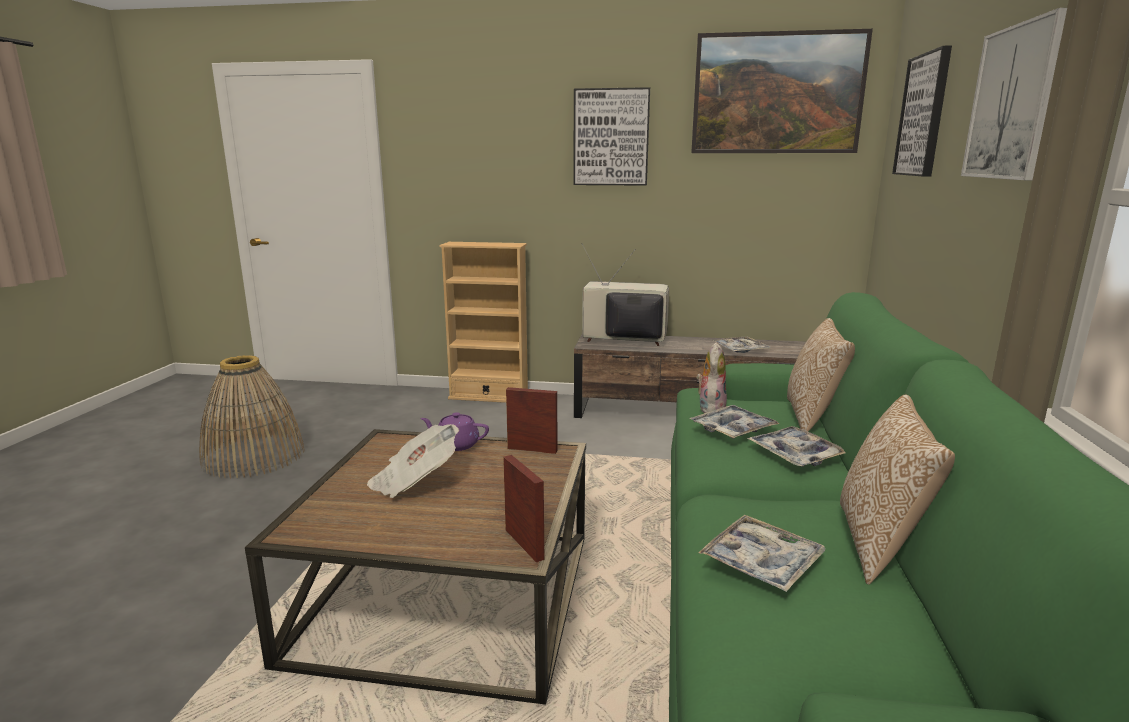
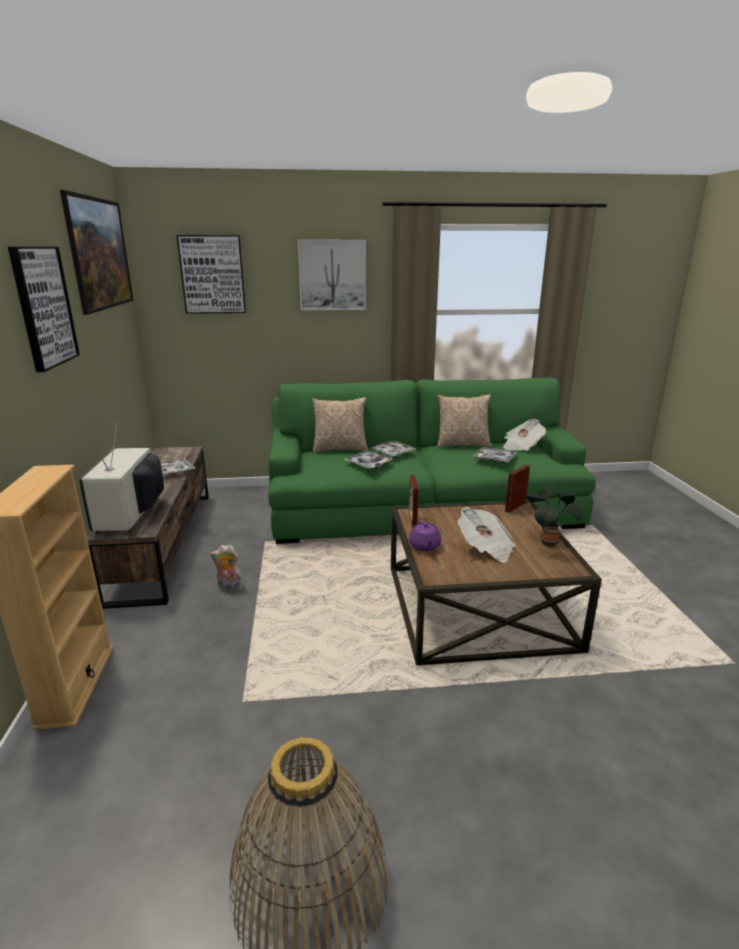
camera: 105 degrees left, 5 degrees up
(380, 536) = (547, 542): none -> potted plant
(710, 408) = (332, 471): plush toy -> plush toy (229, 588)
(899, 651) = (521, 446): none -> newspaper

